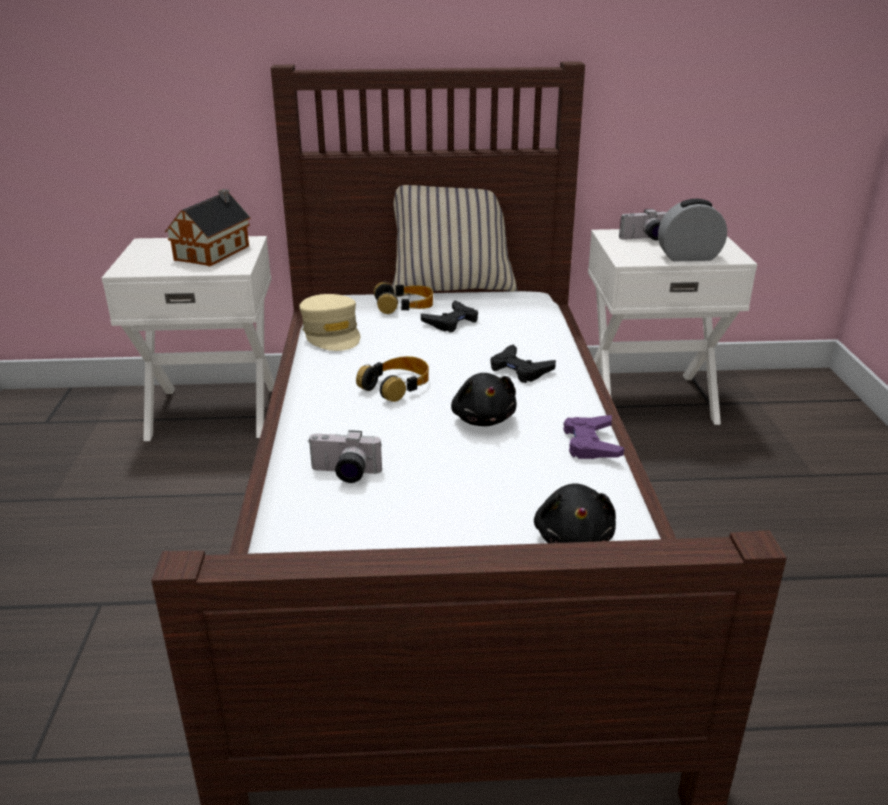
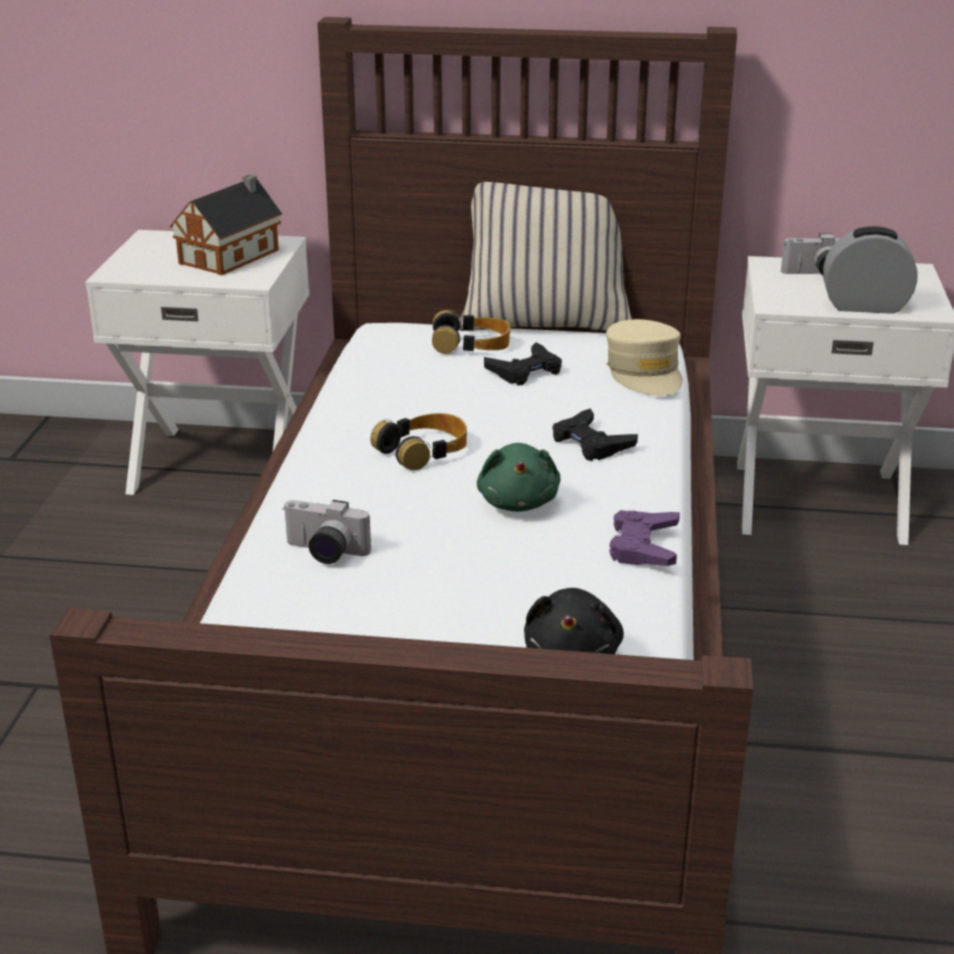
camera: 10 degrees right, 0 degrees up
(332, 334) = (364, 375): beige cap -> beige cap (645, 373)
(483, 418) = (518, 502): black plush toy -> green plush toy

